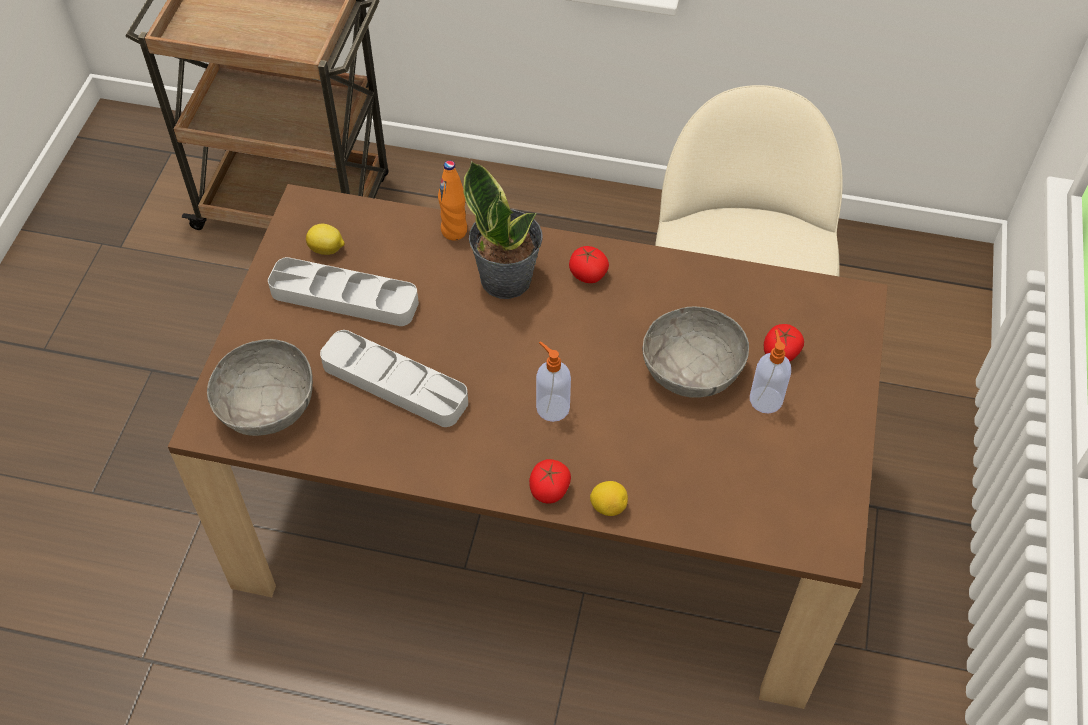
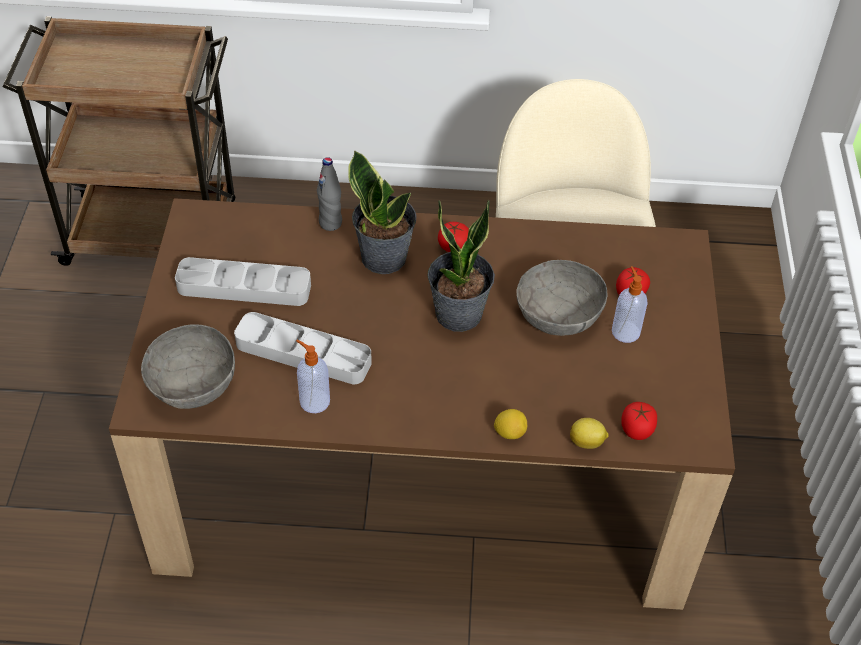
camera: 10 degrees left, 5 degrees down
(327, 250) = (220, 249): lemon -> lemon (587, 442)
(454, 231) = (330, 223): orange bottle -> grey bottle
(549, 490) = (456, 425): tomato -> tomato (637, 430)
(552, 407) = (445, 358): soap dispenser -> soap dispenser (313, 401)
(577, 357) = (459, 314): none -> potted plant

